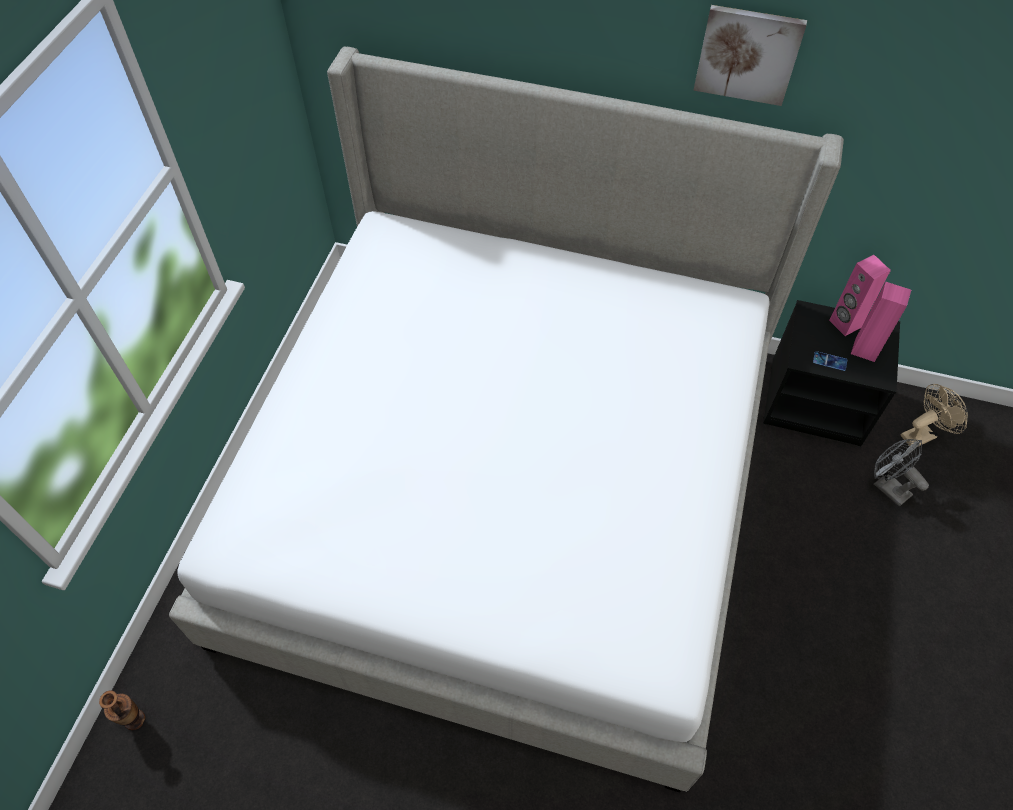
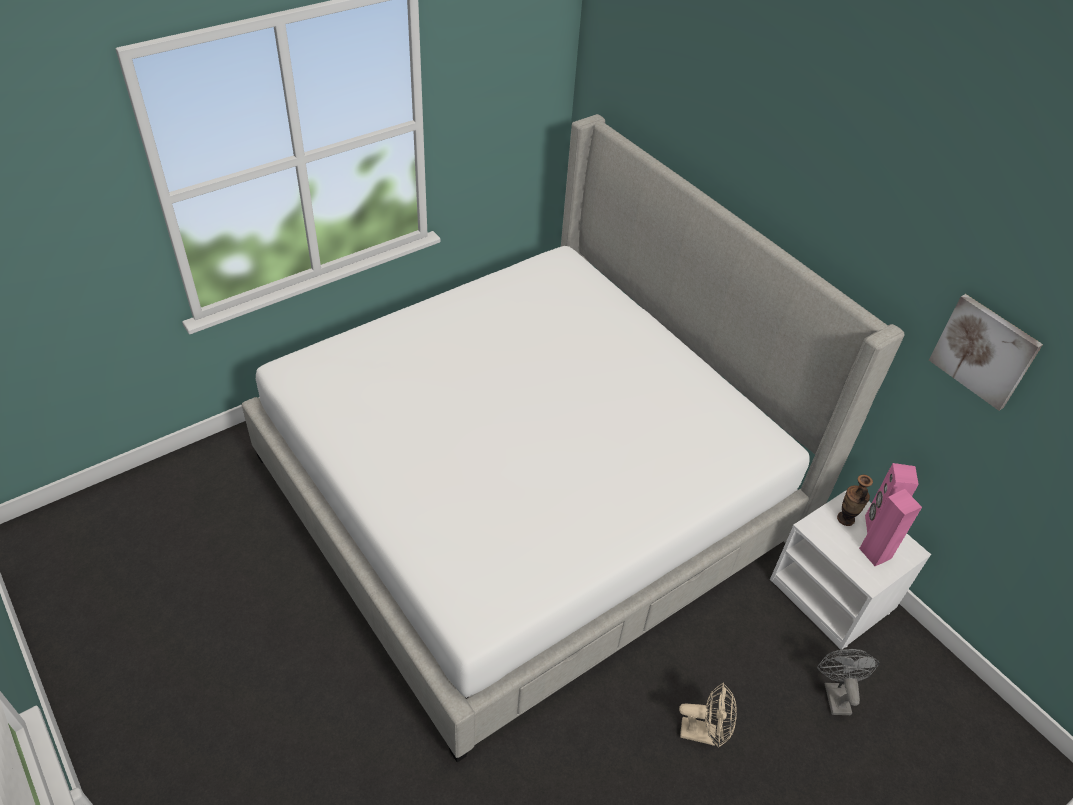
camera: 35 degrees right, 10 degrees down
(134, 719) = (187, 467): vase -> vase (845, 519)
(748, 54) = (850, 228): picture -> picture (984, 351)
(816, 401) = (833, 594): black nightstand -> white nightstand
(829, 361) = (834, 542): phone -> none
(922, 434) = (909, 680): beige fan -> beige fan (704, 733)

